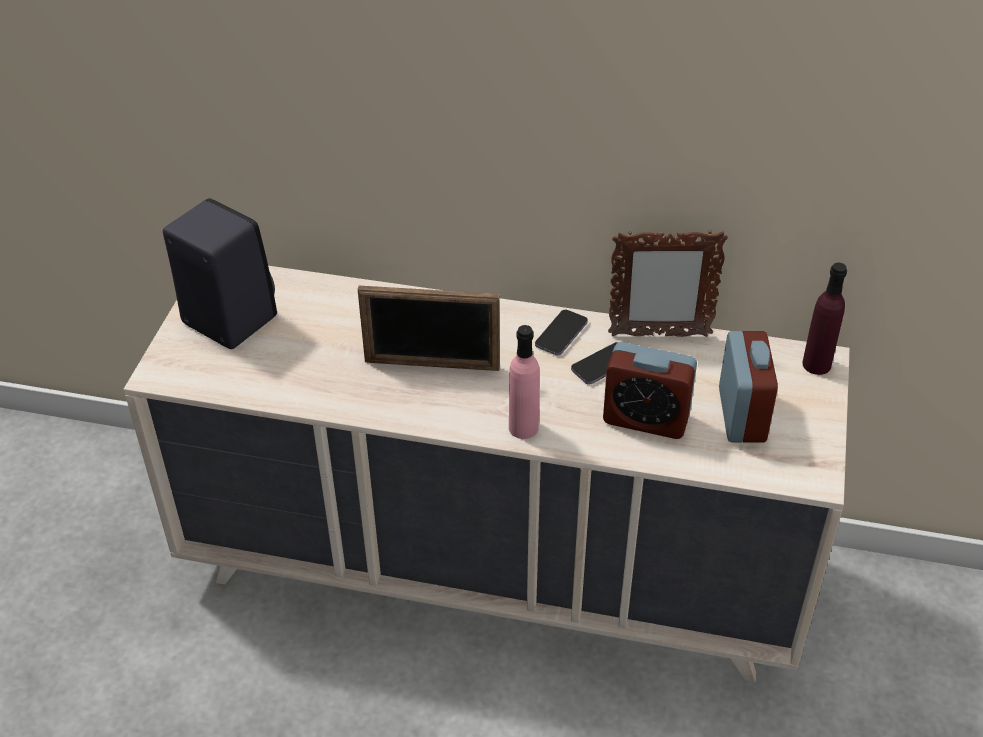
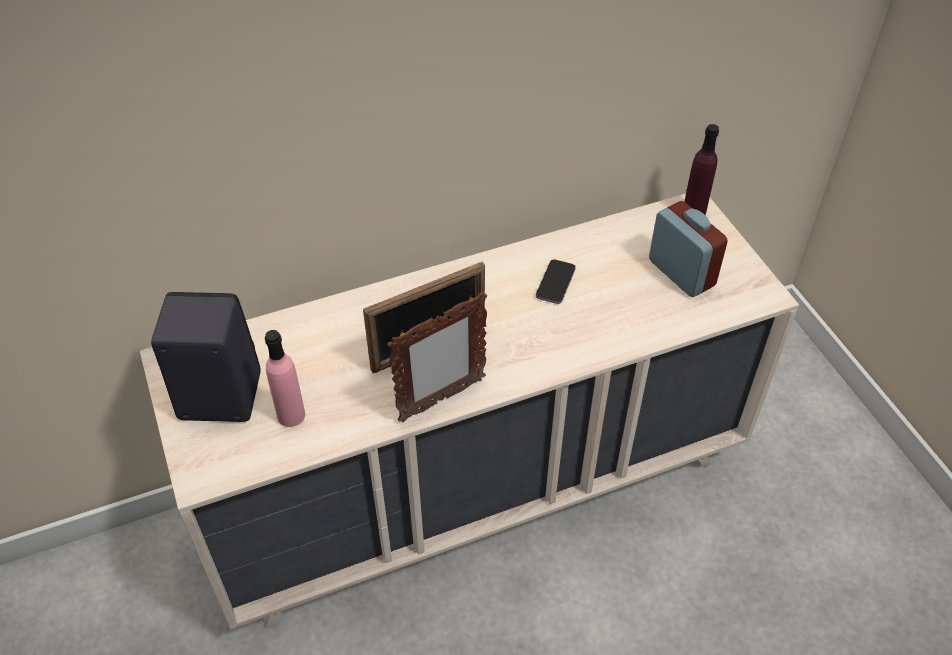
camera: 35 degrees left, 5 degrees up
(523, 428) = (544, 362): pink bottle -> pink bottle (291, 415)
(561, 334) = (503, 273): phone -> none
(646, 419) = (622, 310): alarm clock -> none
(658, 335) = (572, 240): picture frame -> picture frame (441, 400)

